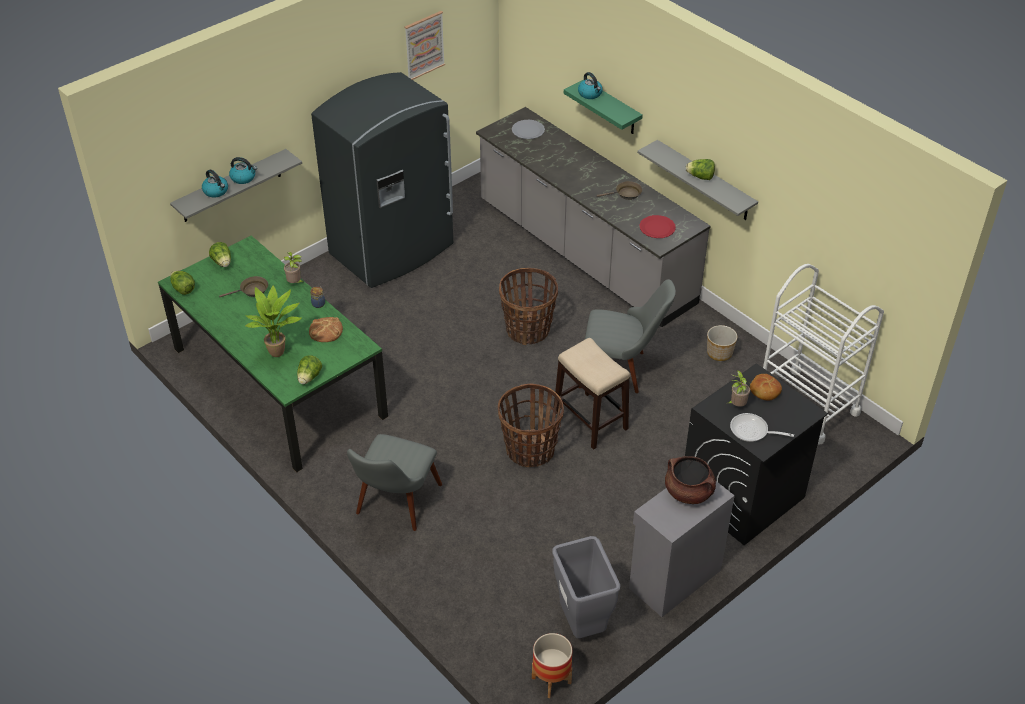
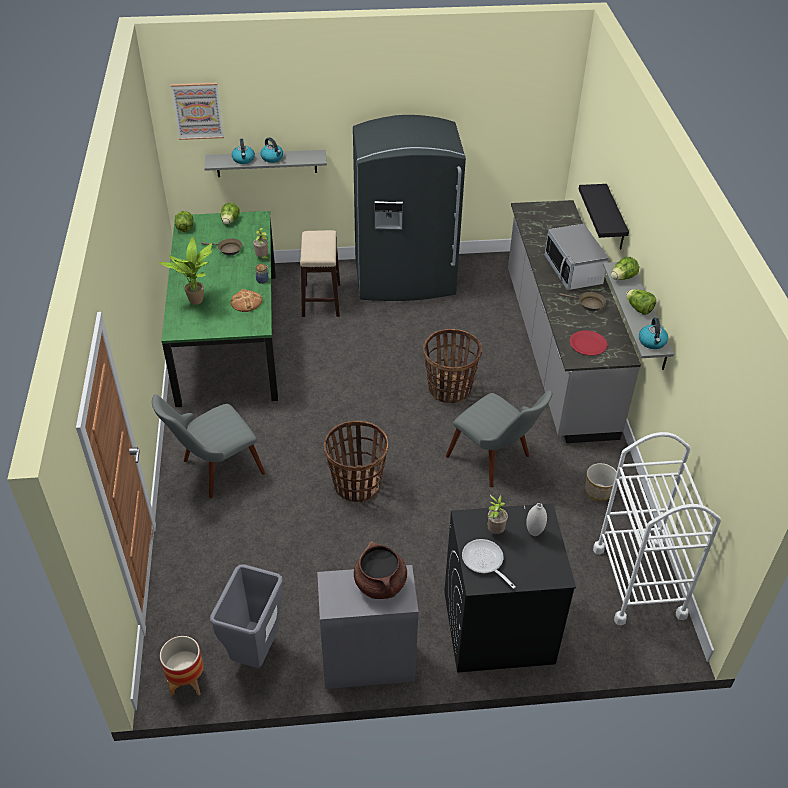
camera: 35 degrees right, 0 degrees up
(309, 377) = (198, 330): lettuce -> lettuce (622, 278)
(424, 45) = (487, 106): picture -> picture (197, 110)
(528, 130) = (555, 219): grey plate -> none
(587, 171) = (573, 271): none -> microwave
(590, 94) = (598, 197): kettle -> kettle (652, 342)
(591, 421) = (429, 488): stool -> stool (321, 300)
(612, 108) = (615, 219): green shelf -> black shelf
(764, 391) = (534, 532): bread -> white vase

